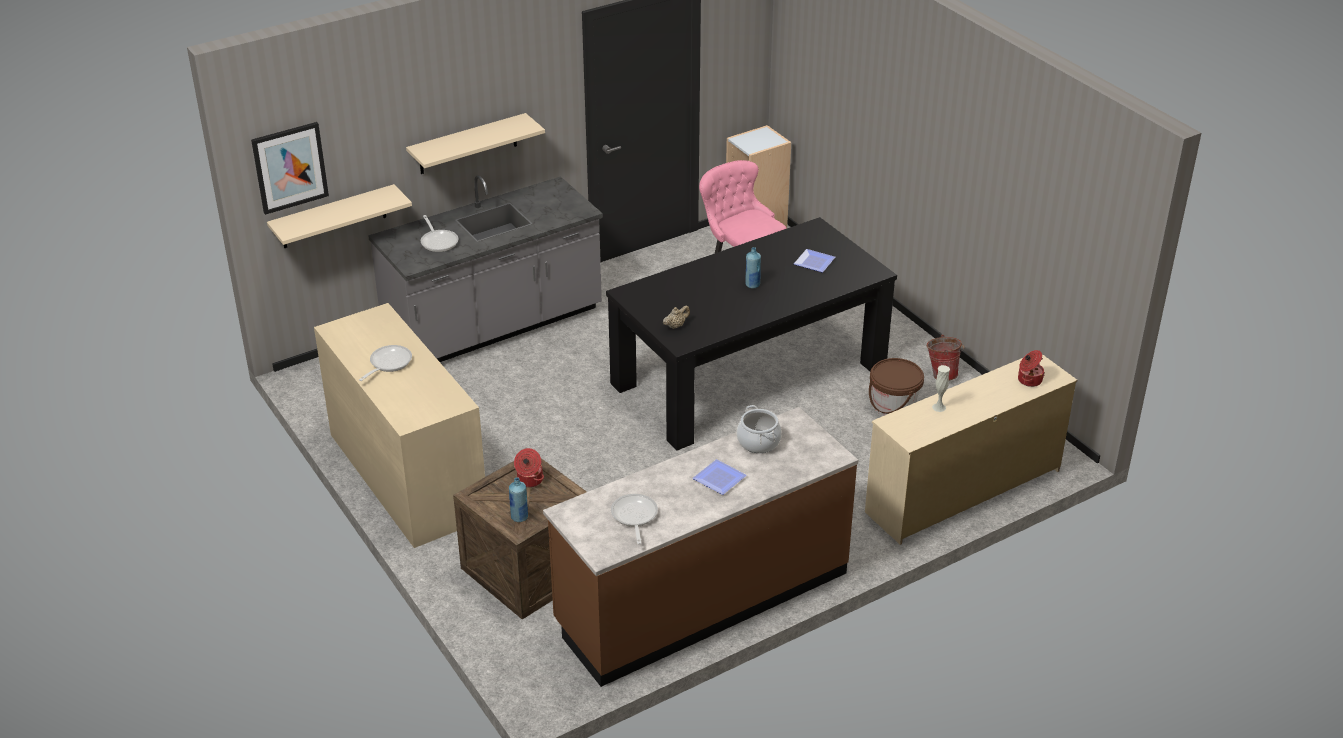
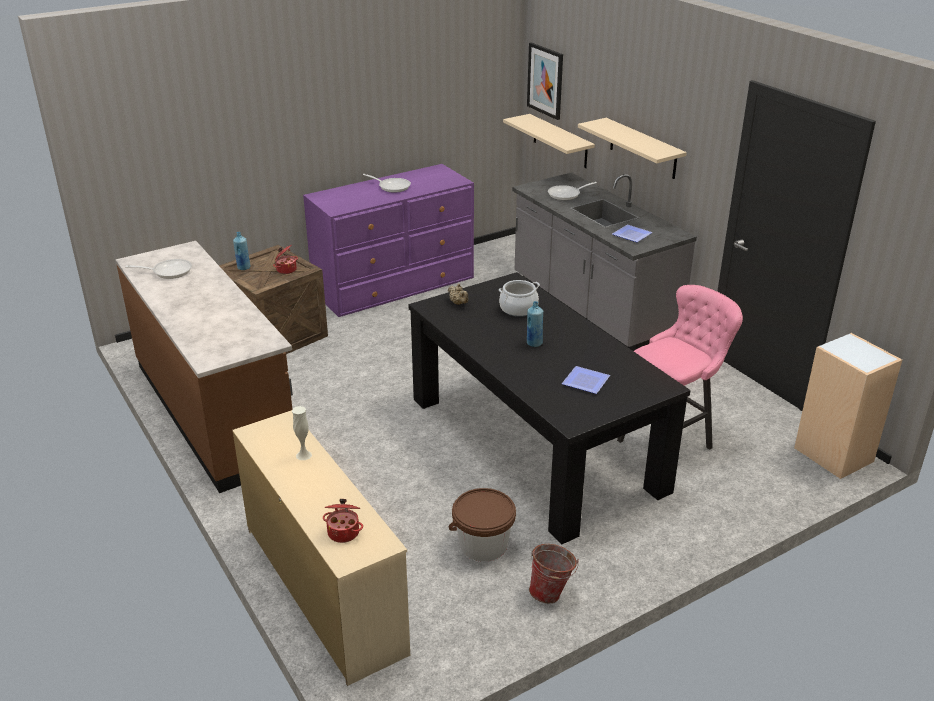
camera: 90 degrees right, 5 degrees down
(407, 474) = (395, 284): beige dresser -> purple dresser
(719, 477) = (201, 305): plate -> plate (633, 235)
(758, 442) = (243, 324): cooking pot -> cooking pot (518, 309)

